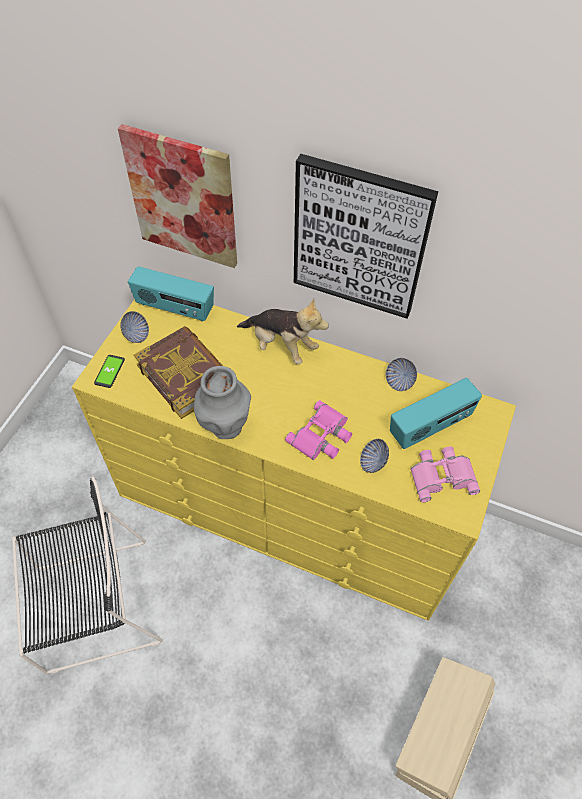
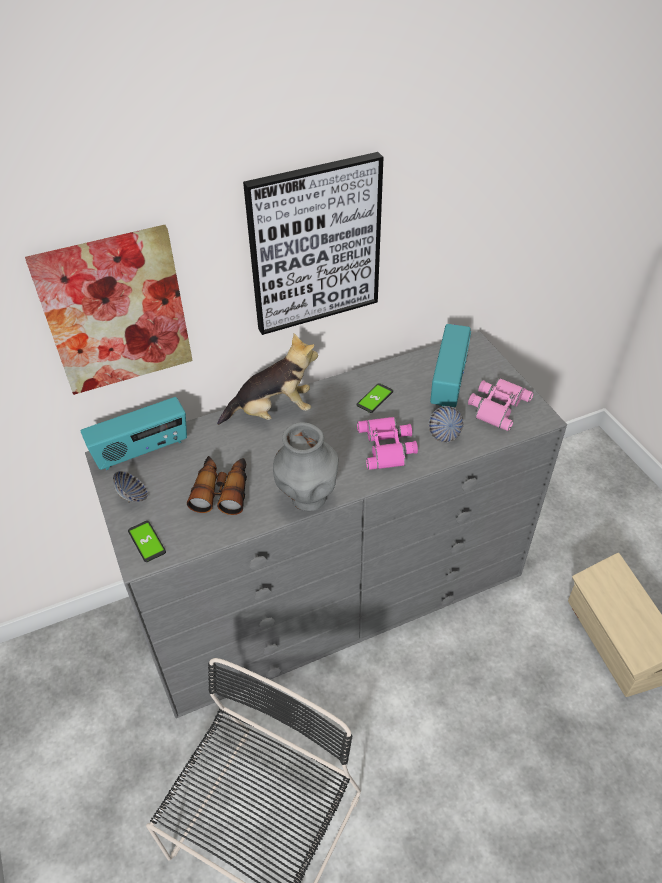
camera: 45 degrees left, 10 degrees down
(186, 375) = (222, 490): book -> binoculars
(290, 503) = (332, 587): yellow dresser -> grey dresser
(360, 393) = (374, 398): none -> phone
(399, 381) = (391, 371): bowl -> none

